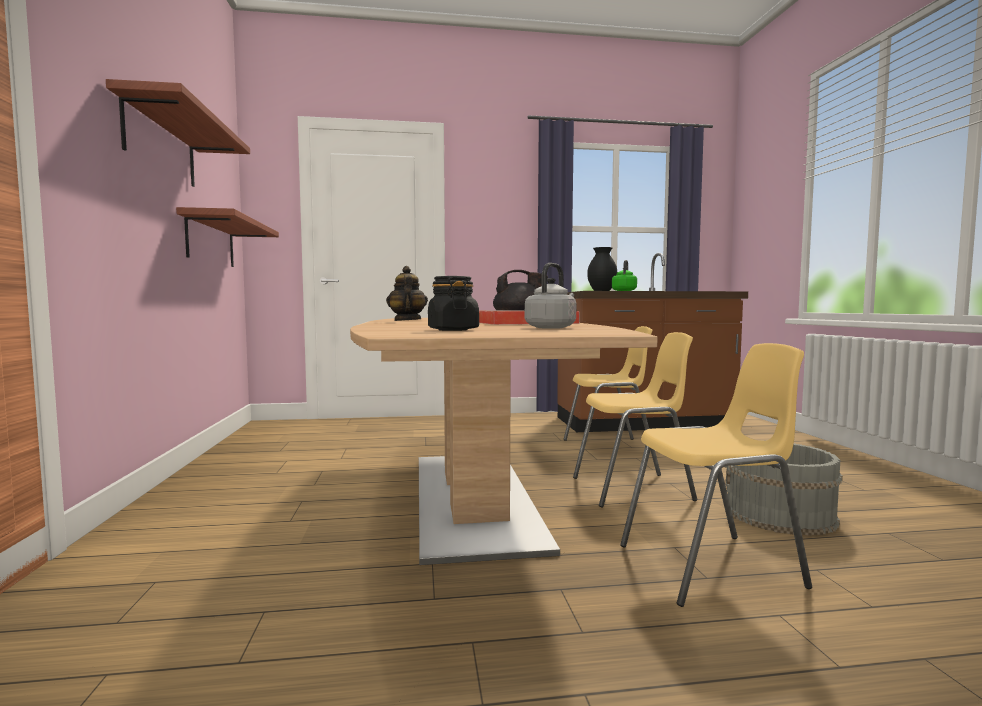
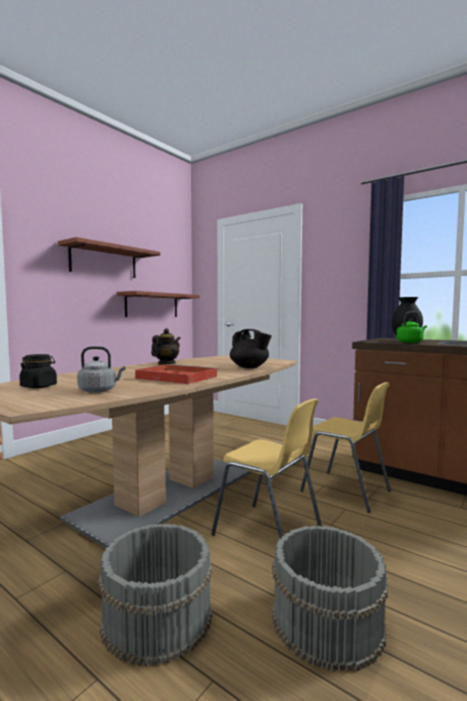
camera: 45 degrees right, 0 degrees up
(712, 567) = (156, 618): yellow chair -> grey bucket

